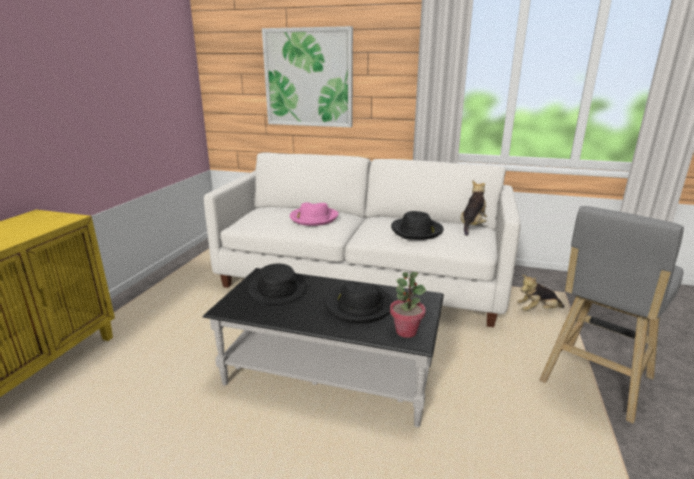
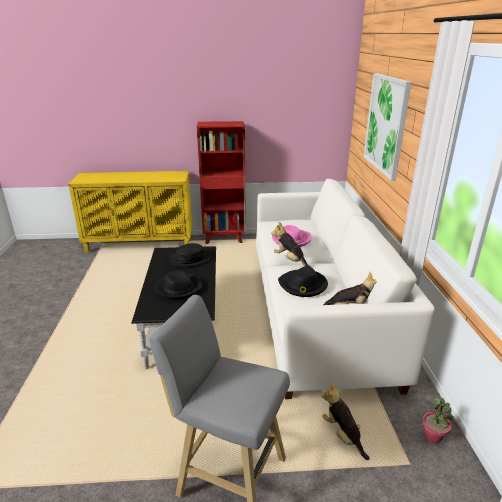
camera: 70 degrees right, 5 degrees up
(128, 301) = (224, 239): none -> red bookcase
(359, 228) = (290, 260): none -> plush toy
(406, 331) = (153, 309): potted plant -> potted plant (433, 437)

